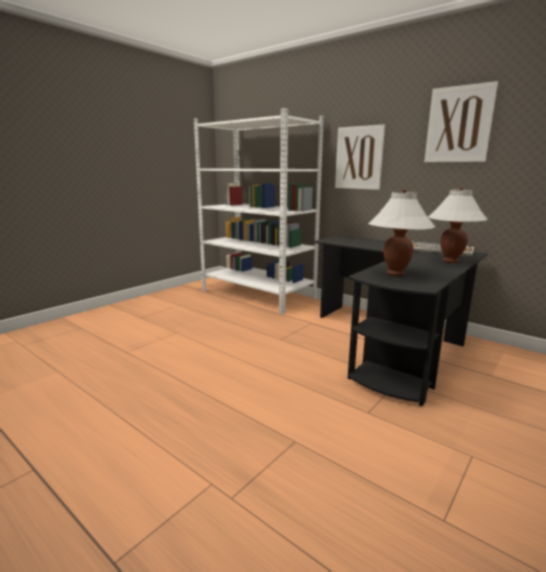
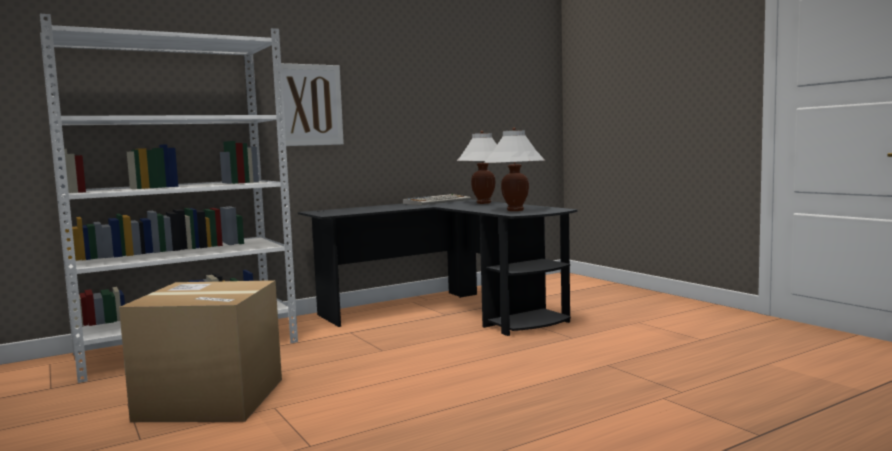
camera: 70 degrees left, 10 degrees down
(186, 317) = (211, 399): none -> cardboard box
(459, 124) = (414, 73): picture -> none

